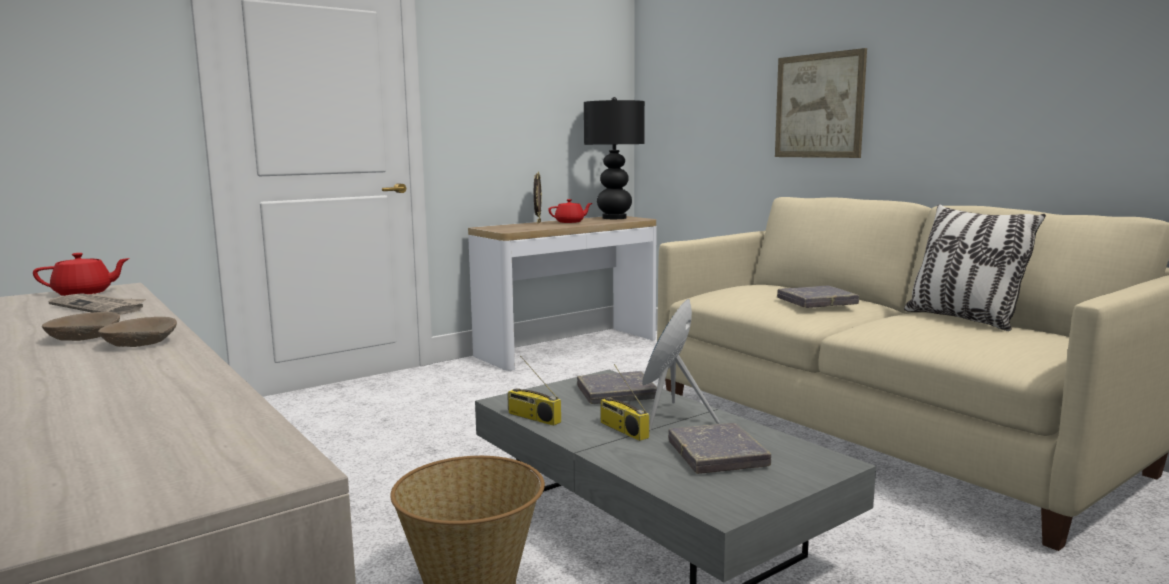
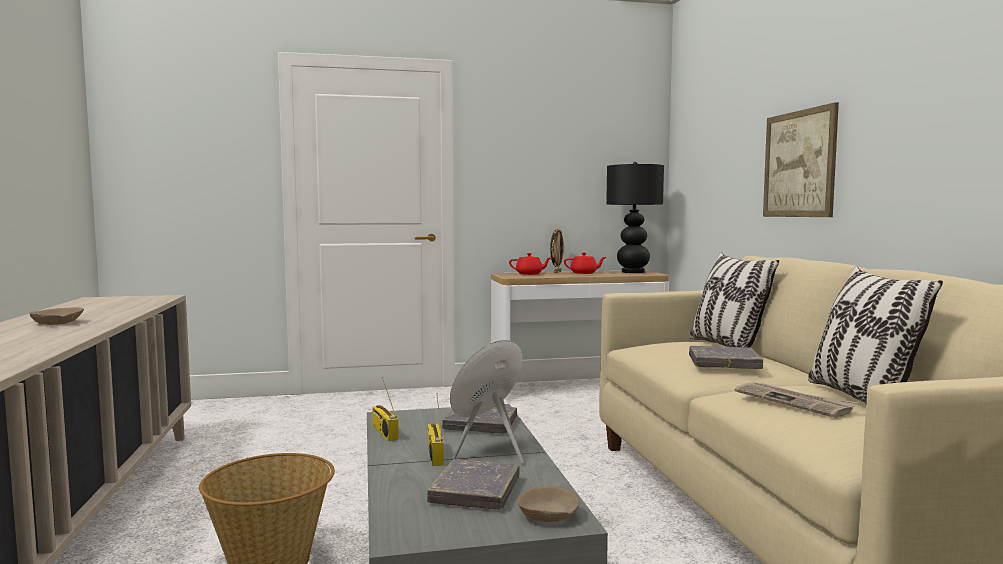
camera: 25 degrees right, 5 degrees down
(84, 293) = (138, 298): red teapot -> red teapot (529, 274)
(100, 307) = (119, 307): newspaper -> newspaper (794, 402)
(141, 343) = (71, 330): beige bowl -> beige bowl (548, 515)
(783, 287) = (727, 346): none -> pillow

